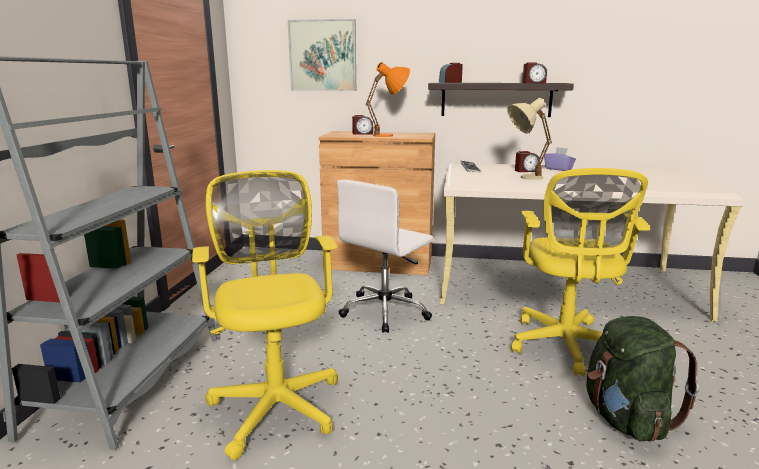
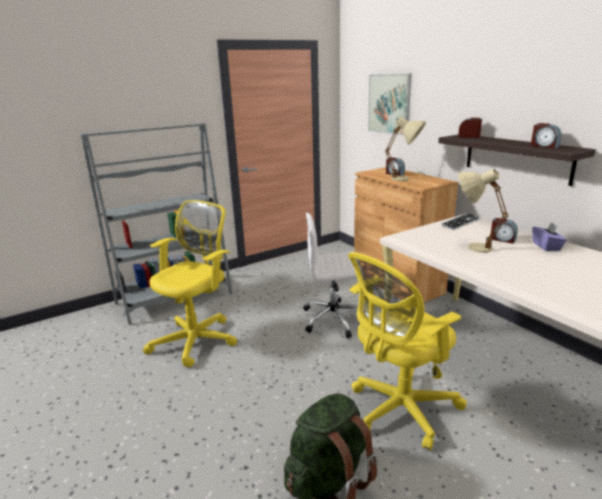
camera: 50 degrees right, 5 degrees up
(390, 135) = (406, 179): orange table lamp -> beige table lamp

